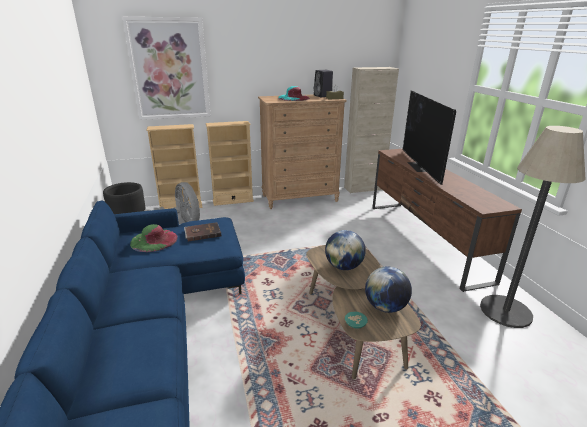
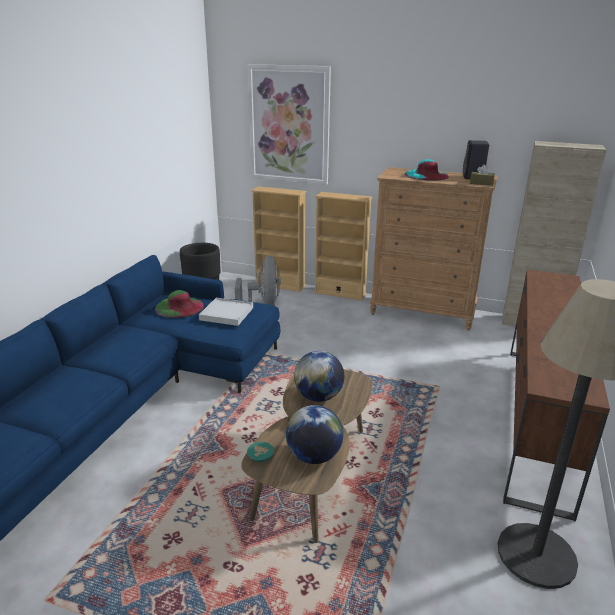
camera: 35 degrees right, 0 degrees up
(202, 233) = (226, 313): brown book -> white tray
(420, 167) = (549, 306): television -> none

